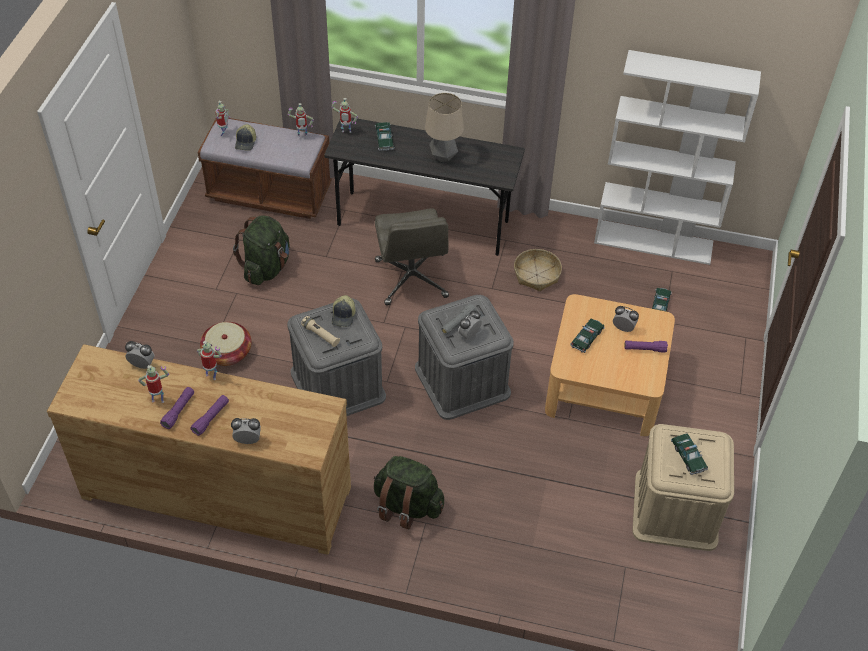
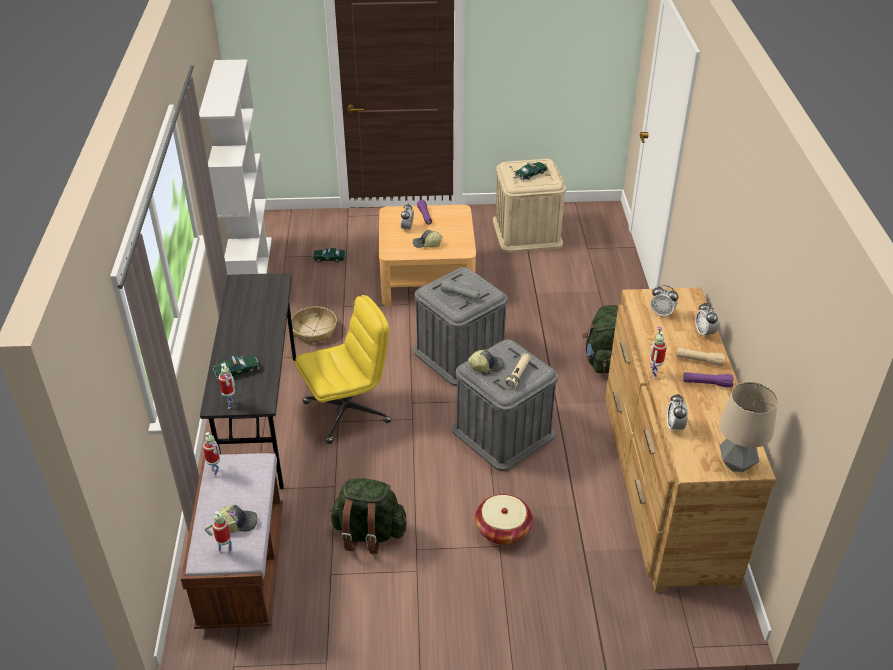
camera: 105 degrees left, 10 degrees down
(158, 399) = (705, 401): toy robot -> none
(211, 418) = (699, 361): purple flashlight -> beige flashlight
(411, 279) = (347, 411): grey office chair -> yellow office chair
(443, 156) = (255, 323): table lamp -> table lamp (736, 464)
(469, 335) = (470, 287): alarm clock -> alarm clock (662, 313)
(587, 338) = (427, 244): toy car -> cap

